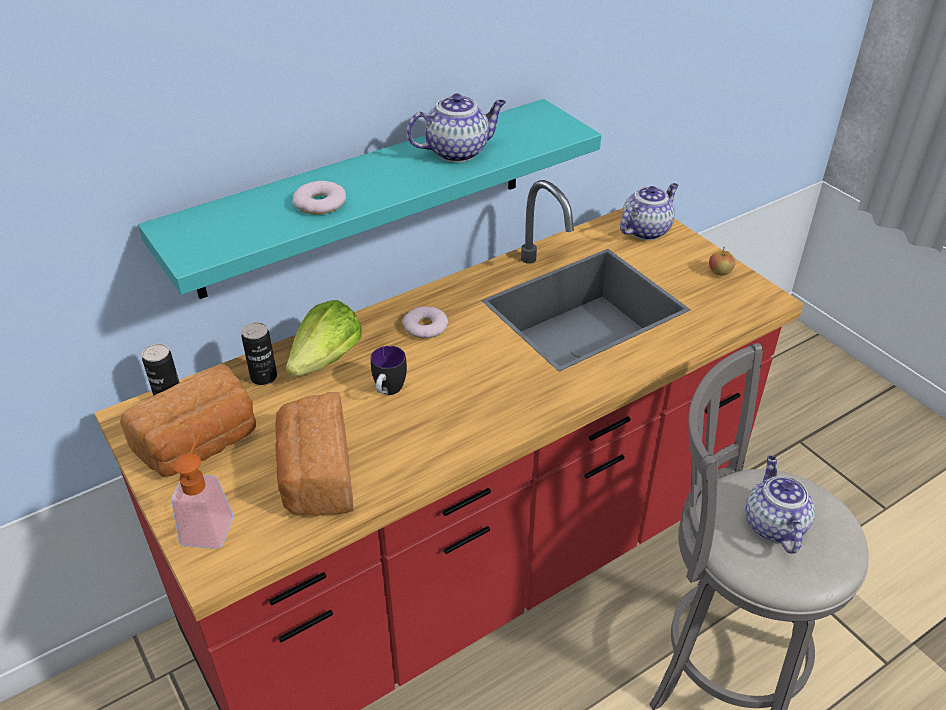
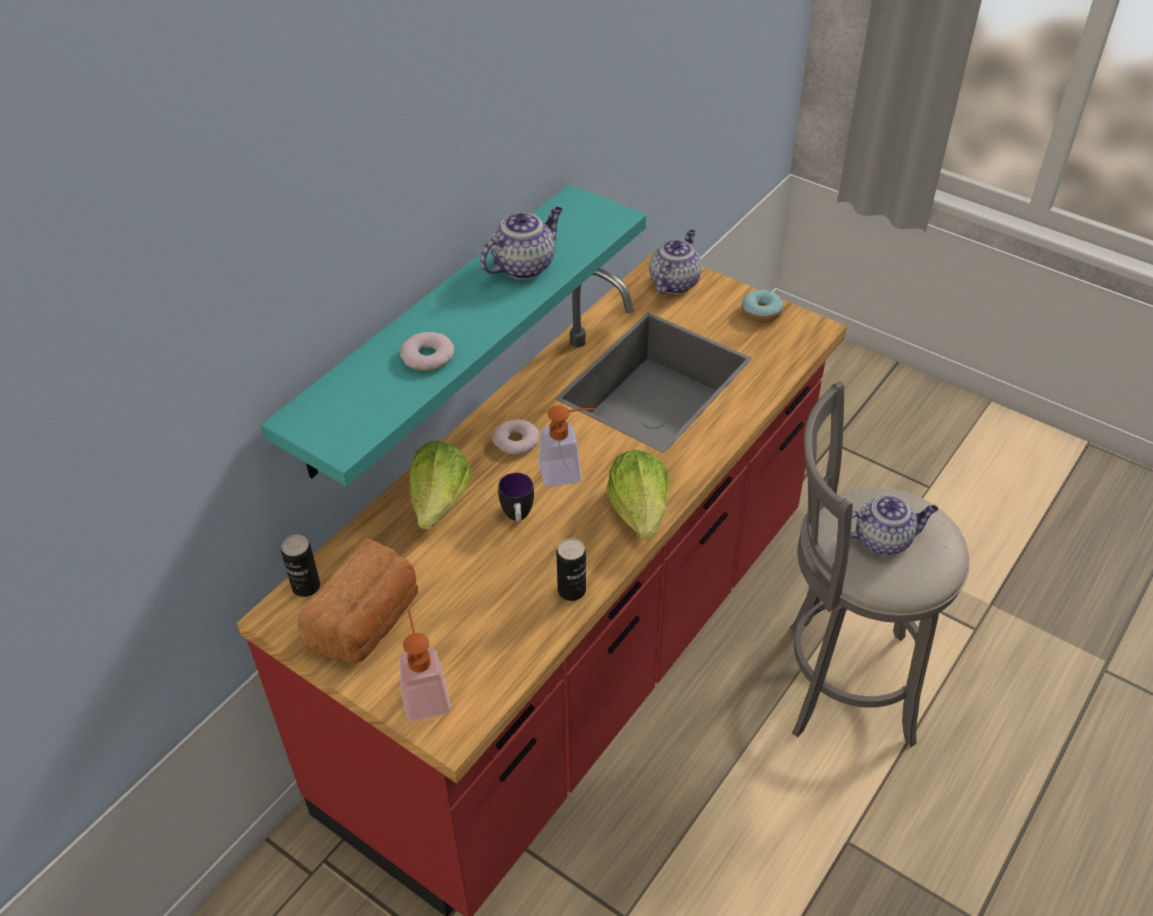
camera: 20 degrees left, 5 degrees up
(264, 377) = (387, 537): can -> can (571, 590)
(316, 476) = (497, 619): bread -> none
(457, 364) = (568, 472): none -> soap dispenser
(507, 417) = (640, 511): none -> lettuce
(719, 272) = (761, 312): apple -> donut
(773, 524) = (883, 539): teapot -> teapot turned 105 degrees clockwise

